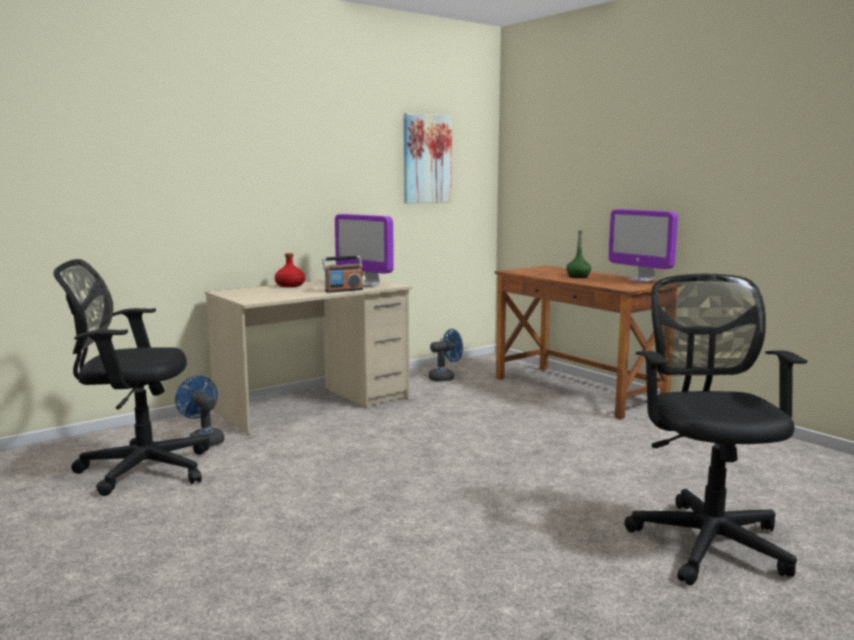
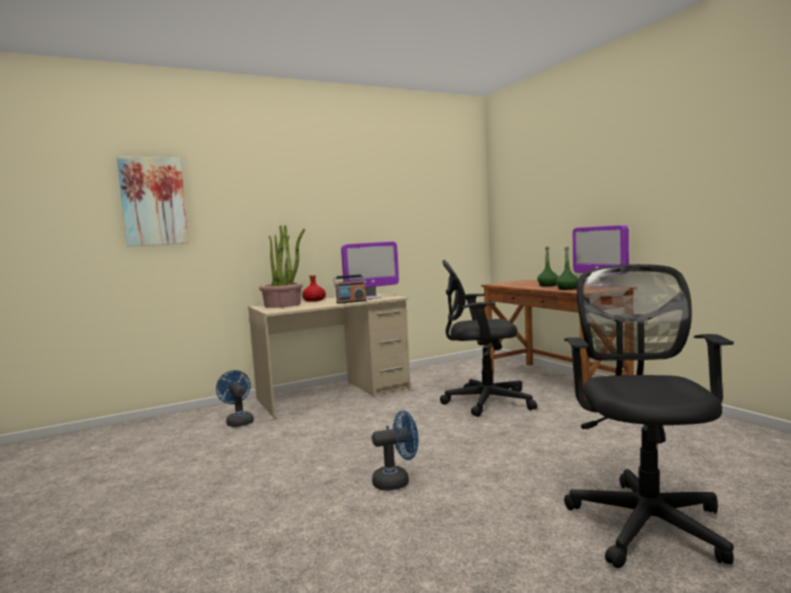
camera: 10 degrees right, 5 degrees down
(139, 469) = (180, 443): black office chair -> black office chair (483, 402)
(253, 291) = (283, 305): none -> potted plant
(365, 285) = (372, 298): monitor -> monitor turned 75 degrees counterclockwise
(426, 159) = (426, 200): picture -> picture (153, 201)
(445, 378) = (446, 372): blue fan -> blue fan (397, 481)
(604, 283) = (567, 289): none -> green bottle

